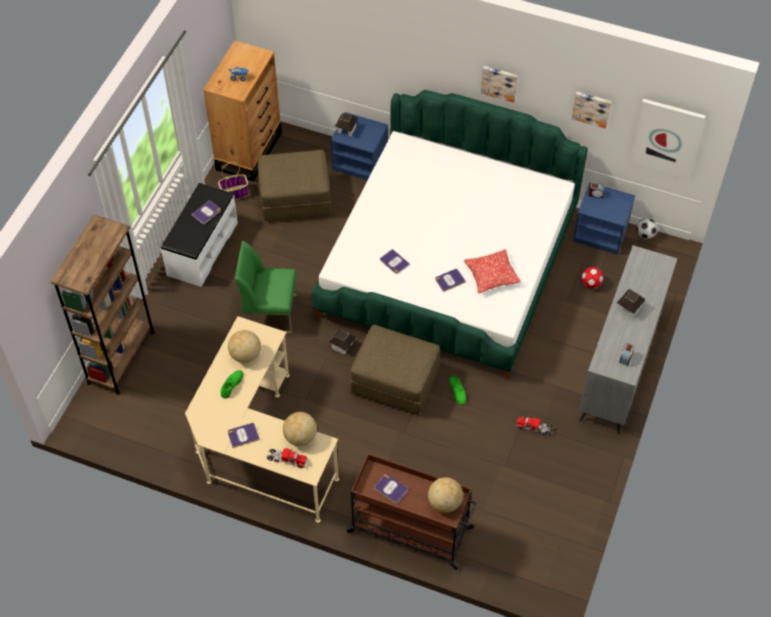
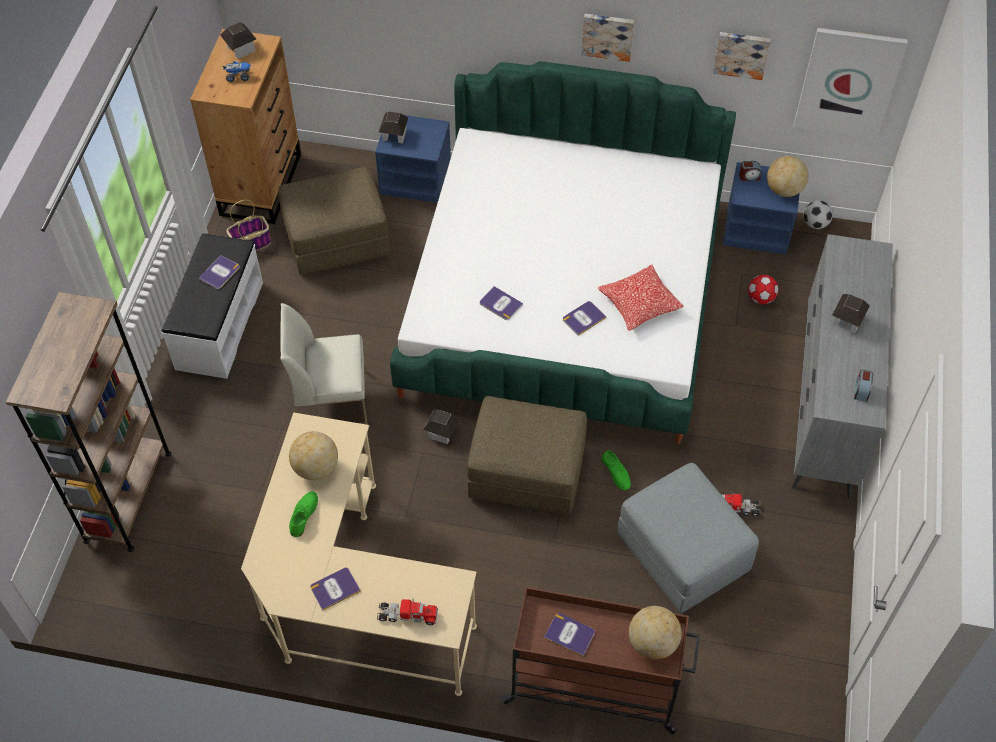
camera: 10 degrees left, 0 degrees up
(244, 57) = (240, 49): none -> toy house
(270, 312) = (331, 399): green chair -> white chair
(300, 437) = (420, 578): globe -> globe (784, 190)
(491, 452) = (682, 552): none -> grey ottoman

